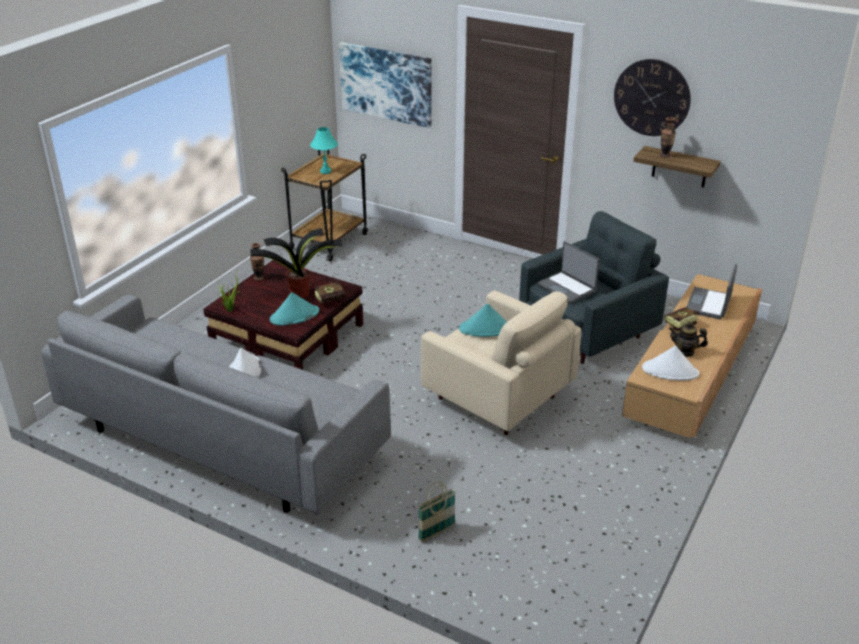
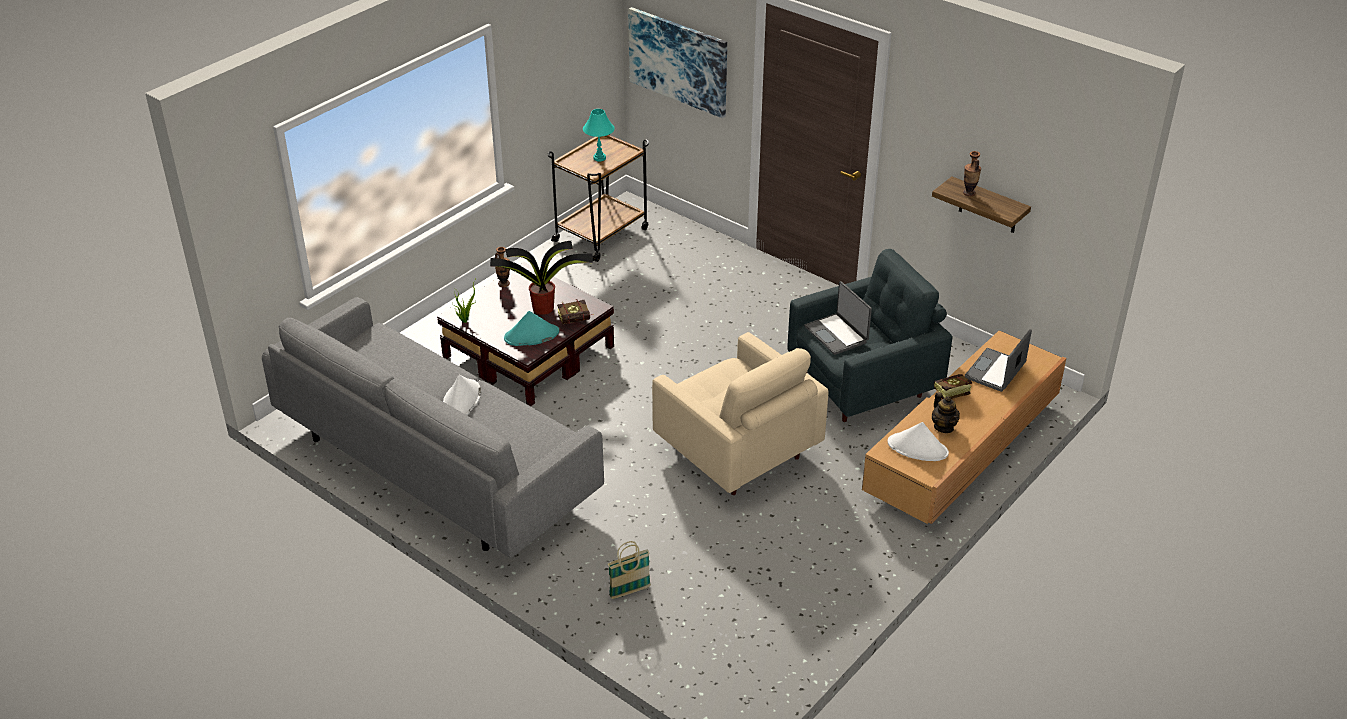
camera: 10 degrees right, 5 degrees up
(485, 329) = (729, 376): turquoise hat -> none
(652, 97) = (959, 125): wall clock -> none
(685, 352) = (944, 427): teapot -> teapot turned 135 degrees counterclockwise

